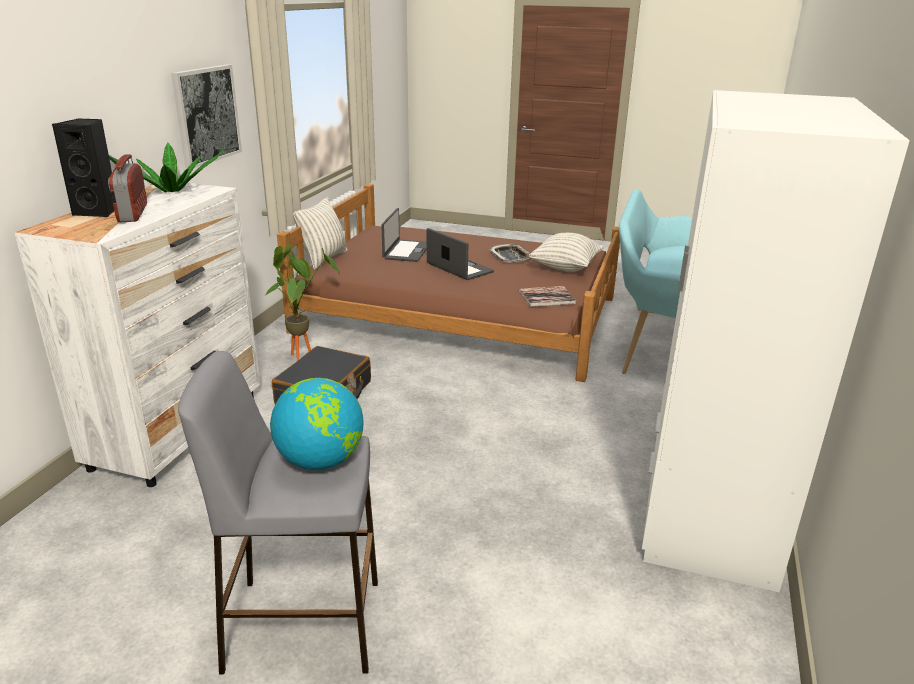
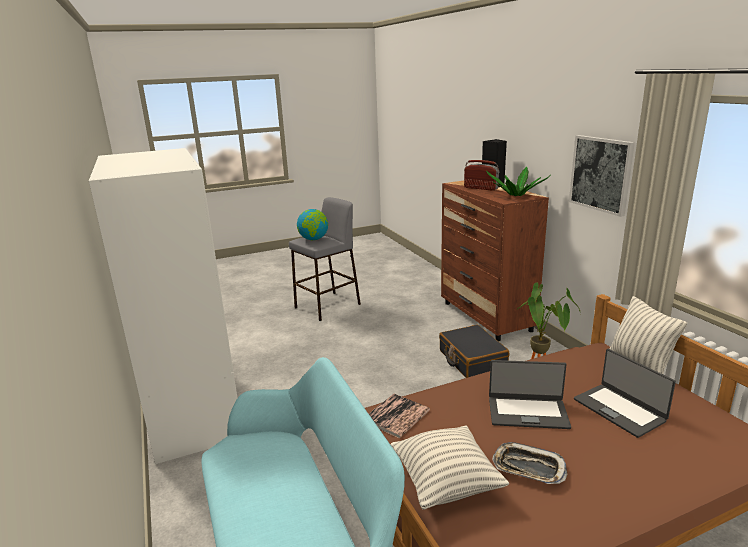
camera: 140 degrees right, 5 degrees down
(179, 430) = (486, 317): white dresser -> brown dresser

